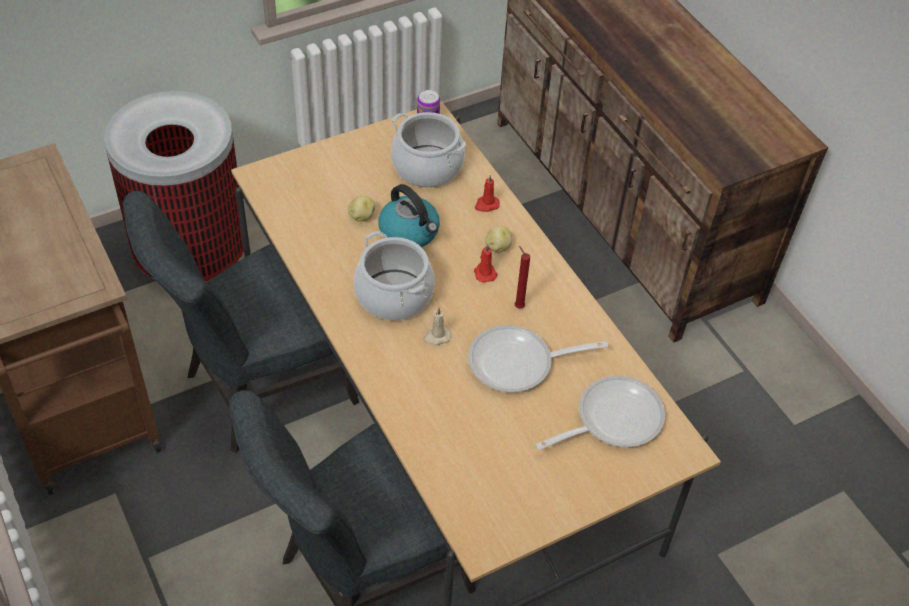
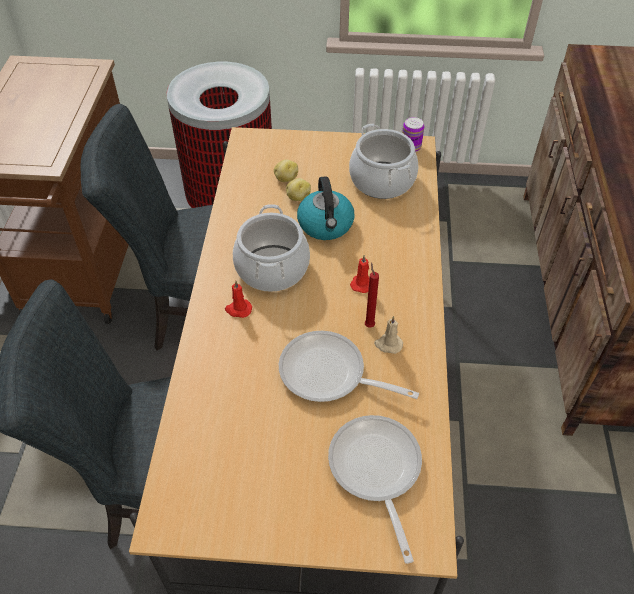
camera: 35 degrees right, 0 degrees up
(436, 337) = (278, 318): beige candle -> beige candle (388, 344)
(486, 205) = (408, 229): red candle -> red candle (238, 309)
(497, 247) = (390, 267): potato -> potato (286, 178)
(612, 419) = (376, 471): frying pan -> frying pan turned 105 degrees counterclockwise

